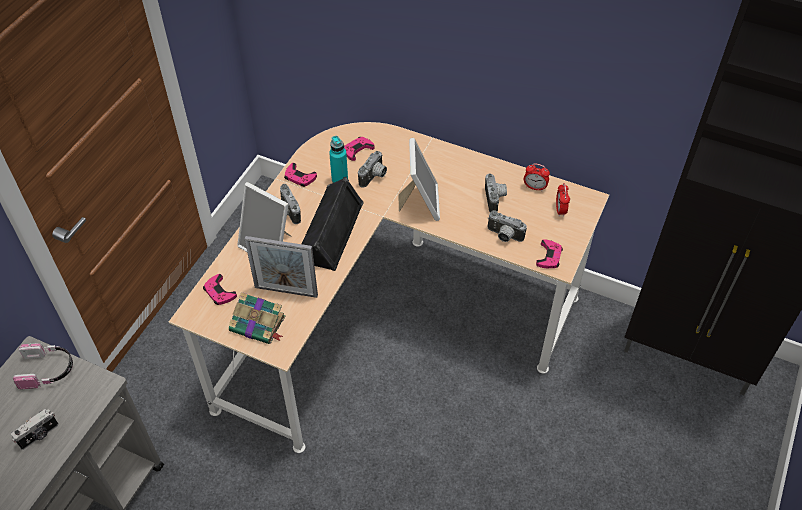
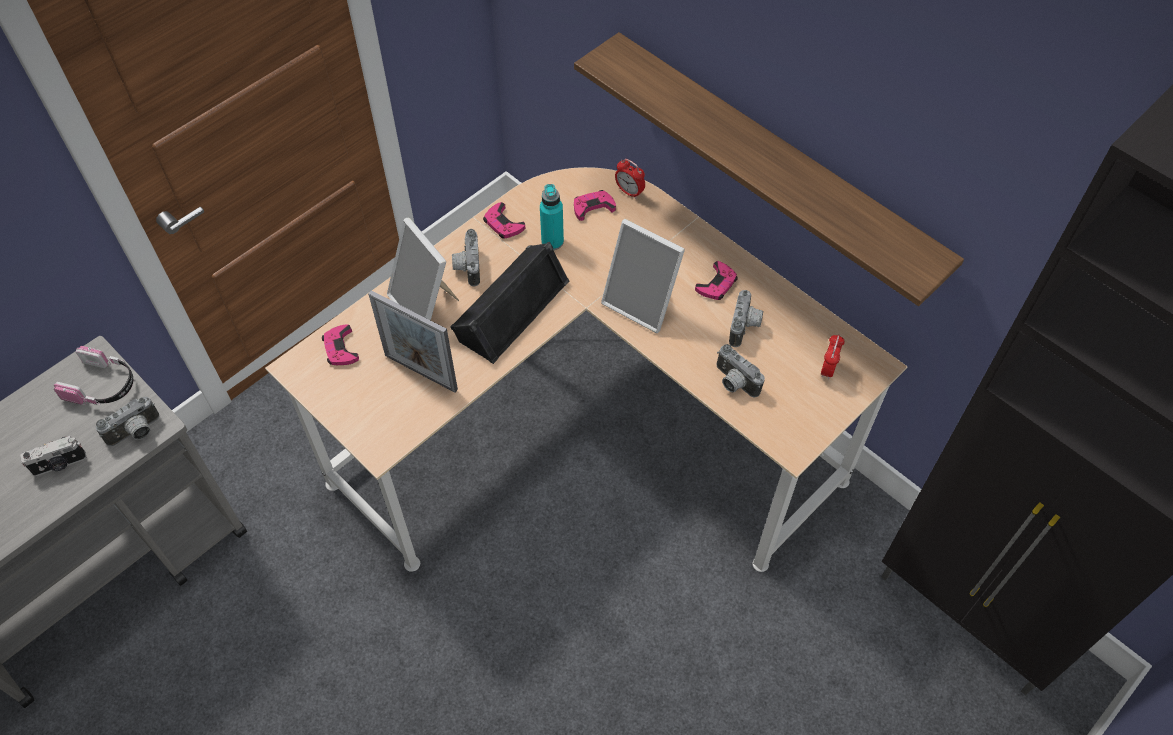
camera: 20 degrees right, 5 degrees up
(259, 324) = (369, 406): book -> none
(374, 177) = (598, 251): camera -> camera (136, 433)
(420, 202) = (642, 303): picture frame -> picture frame turned 105 degrees clockwise
(485, 82) = (772, 165): none -> shelf
(534, 187) = (806, 326): alarm clock -> alarm clock (629, 192)
(549, 256) = (782, 430): pink game controller -> pink game controller (716, 284)

